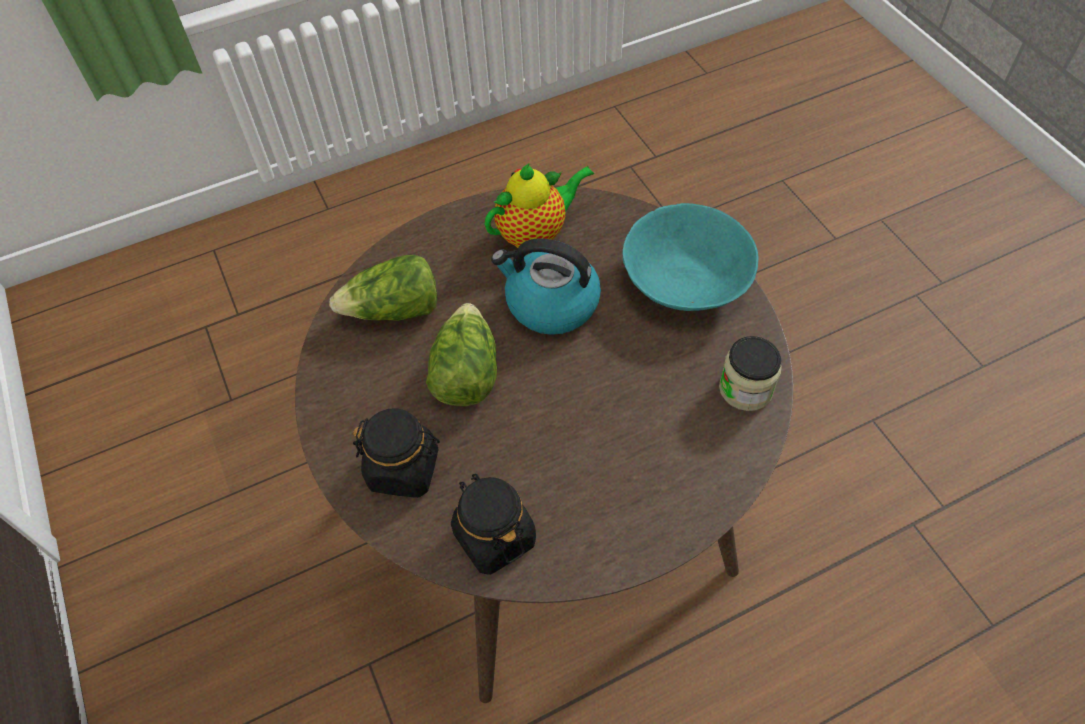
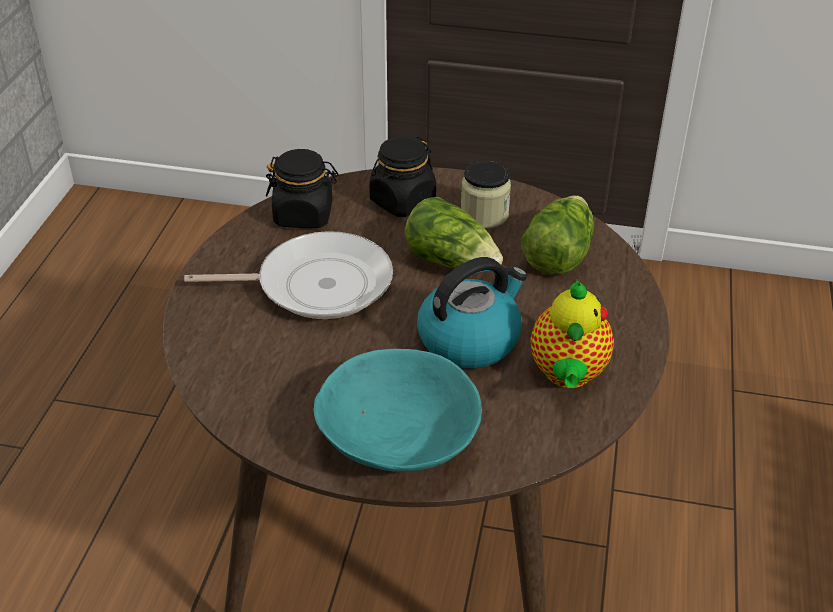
camera: 125 degrees right, 15 degrees down
(583, 445) = (317, 285): none -> frying pan
(746, 389) = (247, 400): jar -> jar (484, 215)

